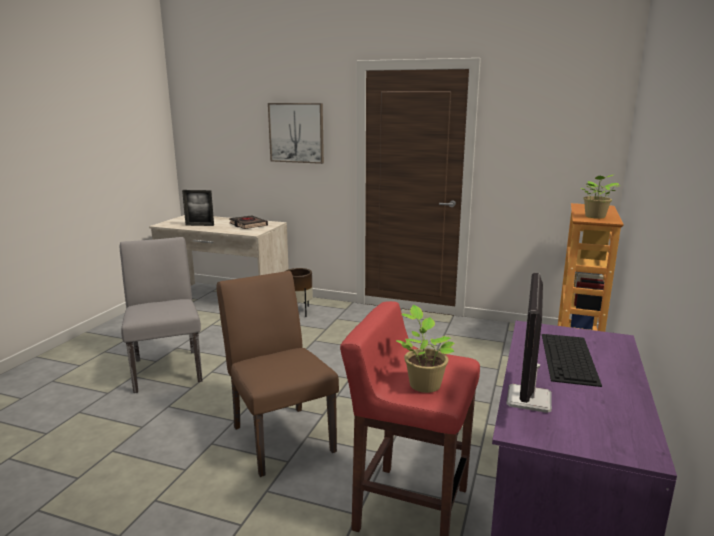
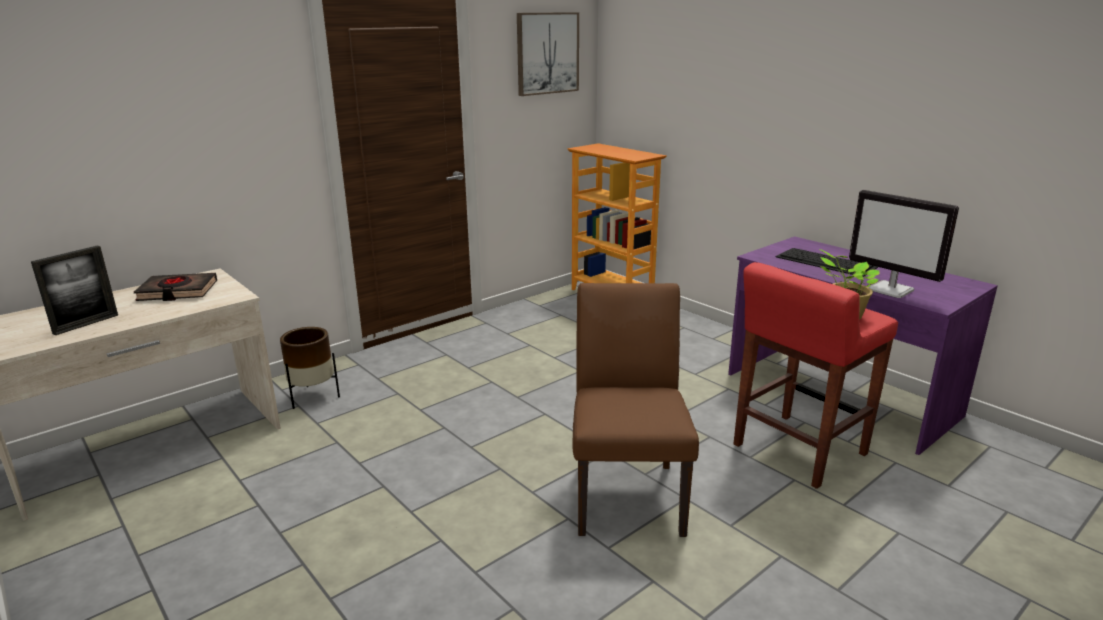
camera: 60 degrees left, 5 degrees up
(167, 367) = (342, 554): grey chair -> none
(279, 434) = (627, 491): brown chair -> brown chair turned 90 degrees clockwise
(296, 133) = (211, 107): picture -> picture (547, 53)
(595, 217) = (632, 154): potted plant -> none

